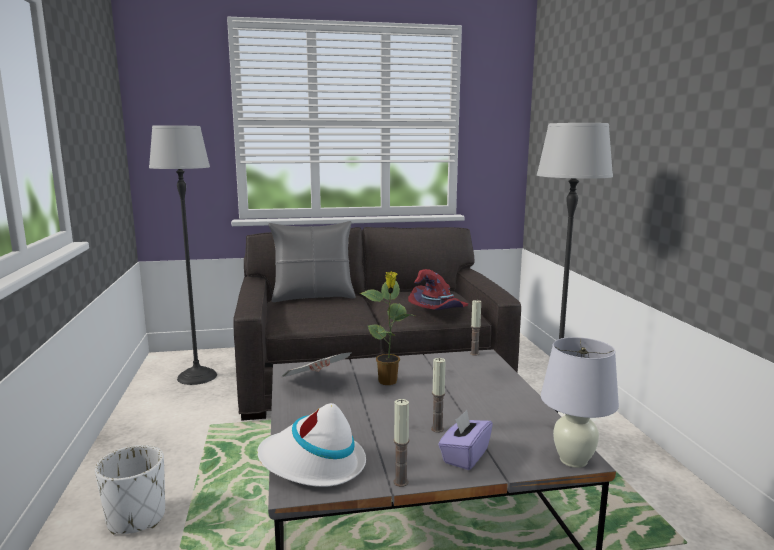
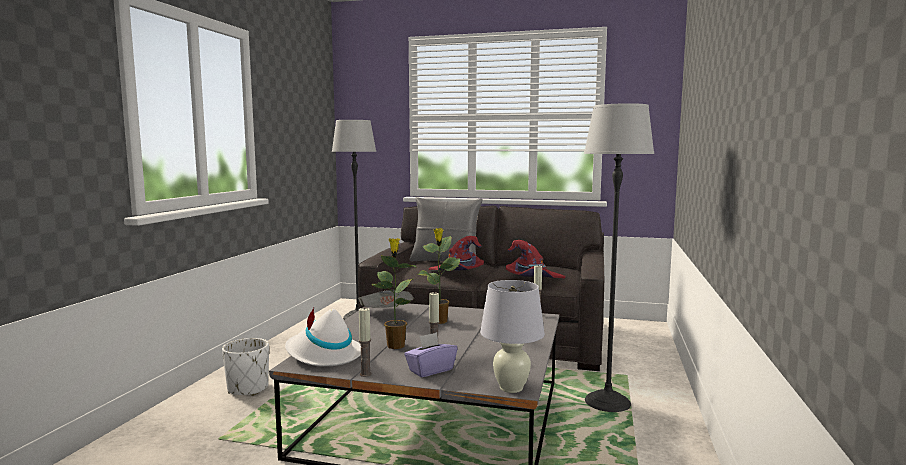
camera: 25 degrees right, 5 degrees down
(349, 312) = (457, 272): none -> red hat
(382, 427) = (395, 345): none -> potted plant

